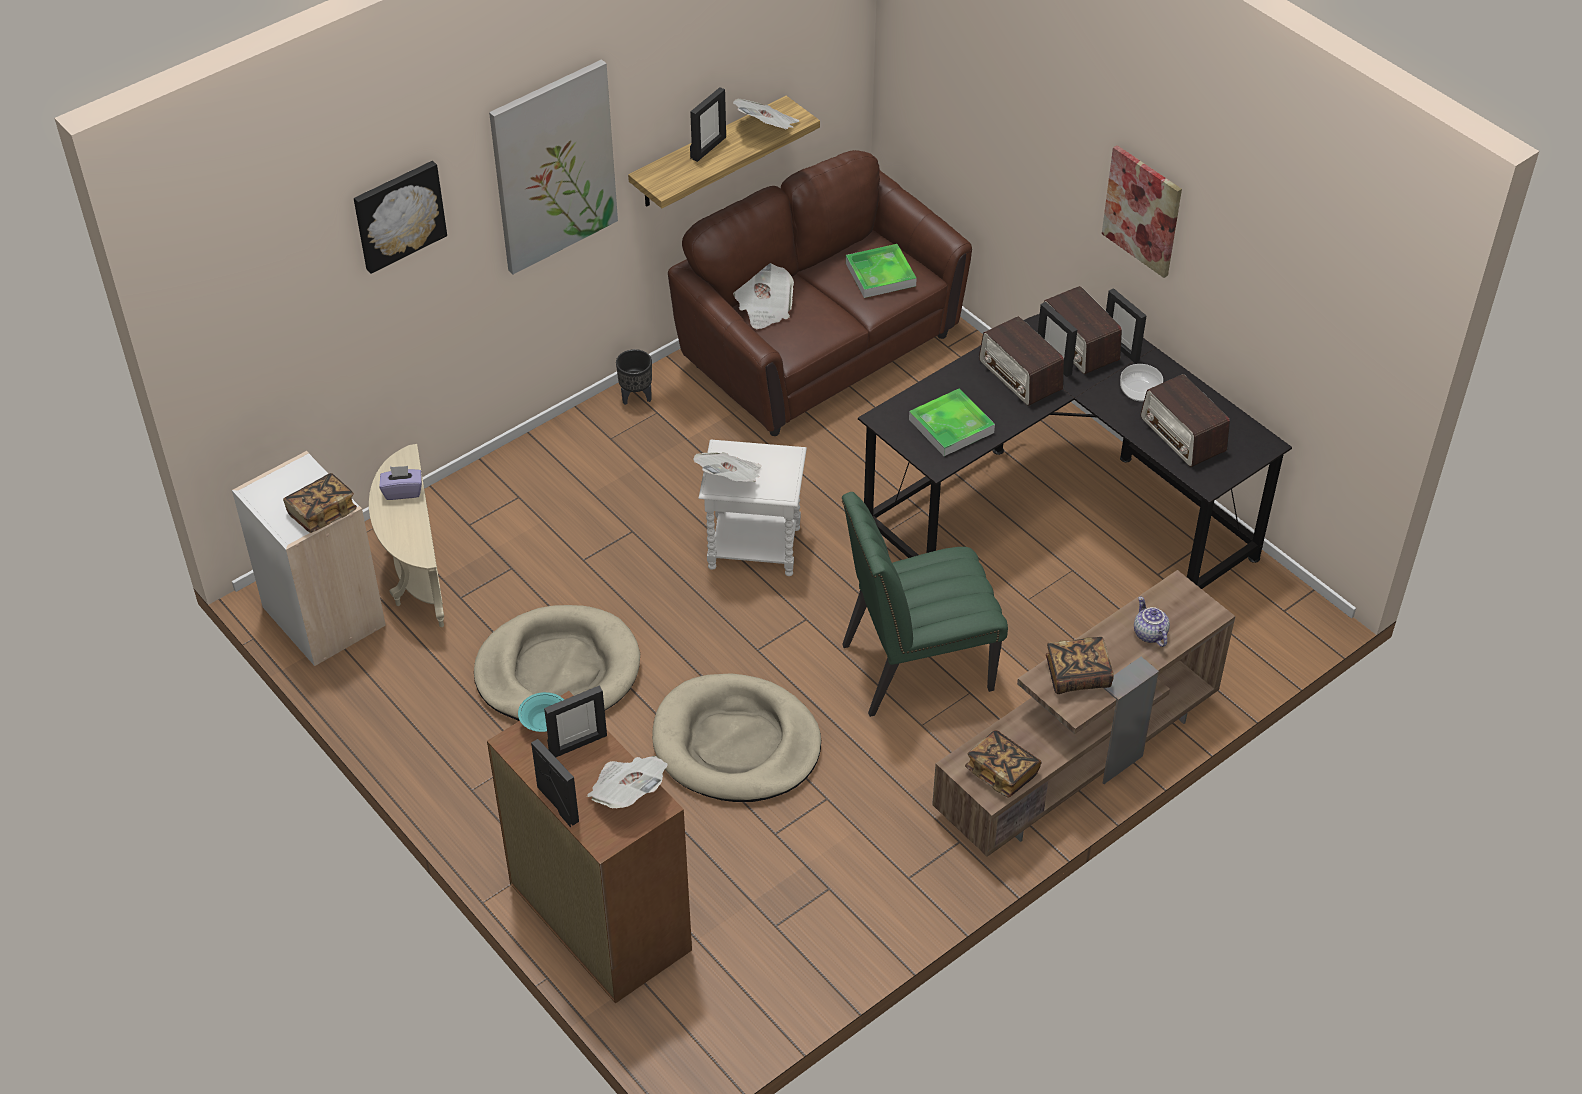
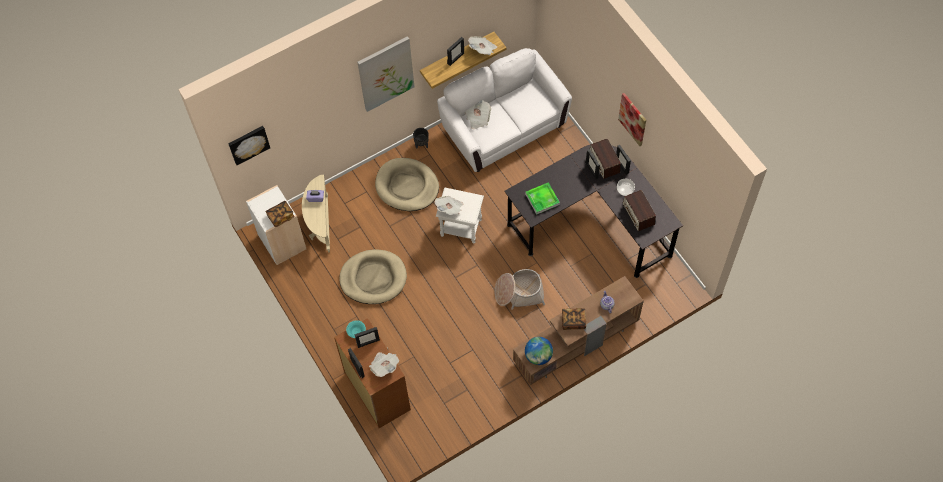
camera: 10 degrees right, 15 degrees up
(398, 214) = (317, 100): picture -> picture (248, 144)
(736, 744) = (440, 320): beige dog bed -> beige dog bed (407, 186)
(818, 347) = (503, 126): brown sofa -> white sofa
(880, 274) = (531, 105): tray -> none
(918, 666) = (519, 292): green chair -> basket
(1001, 772) = (538, 356): book -> globe
(1020, 375) = (576, 176): radio -> none

